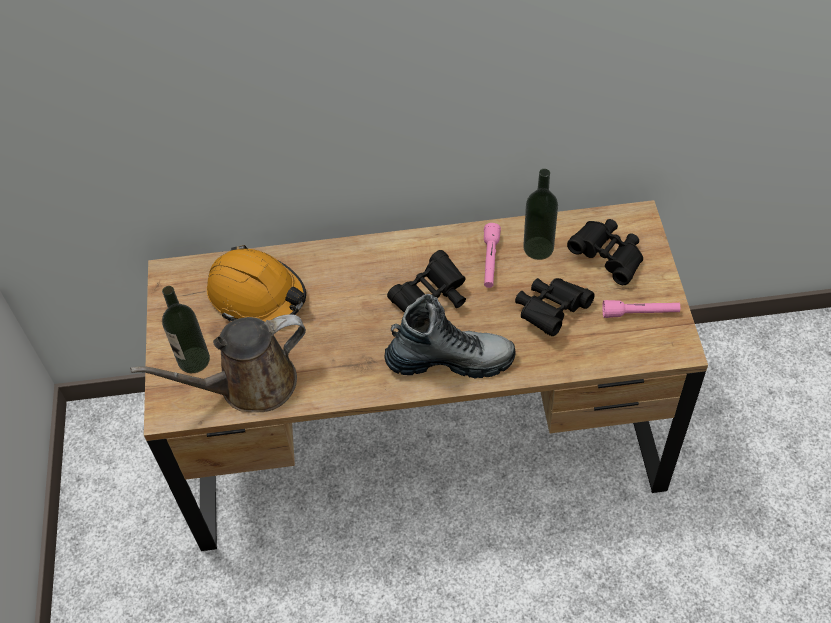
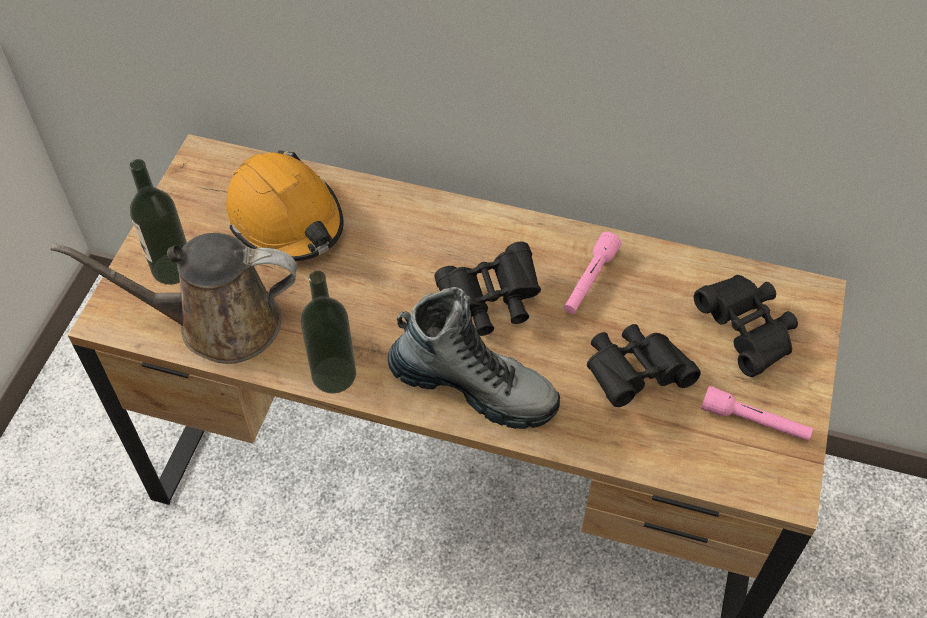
camera: 20 degrees right, 0 degrees up
(538, 248) = (660, 287): bottle -> bottle (334, 375)

